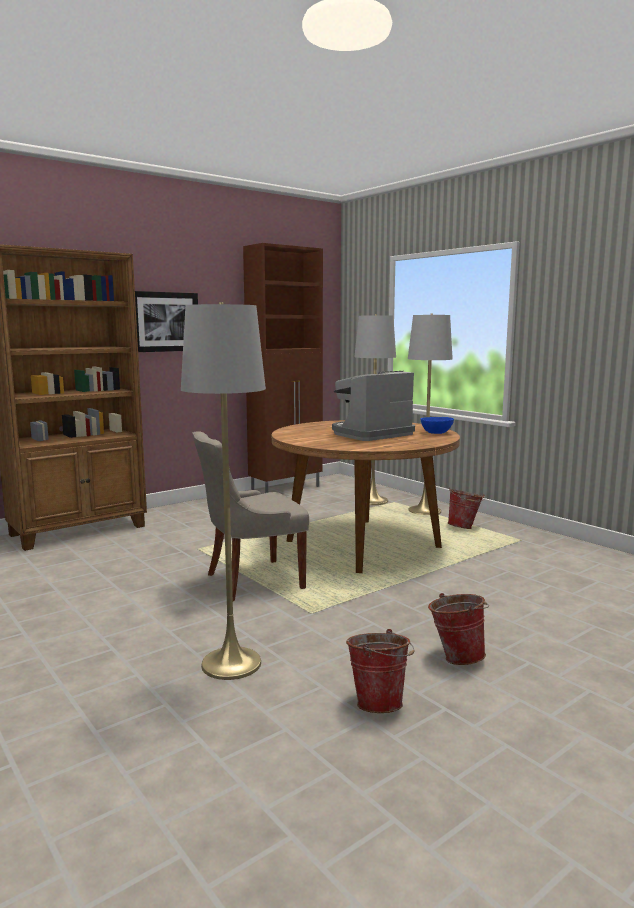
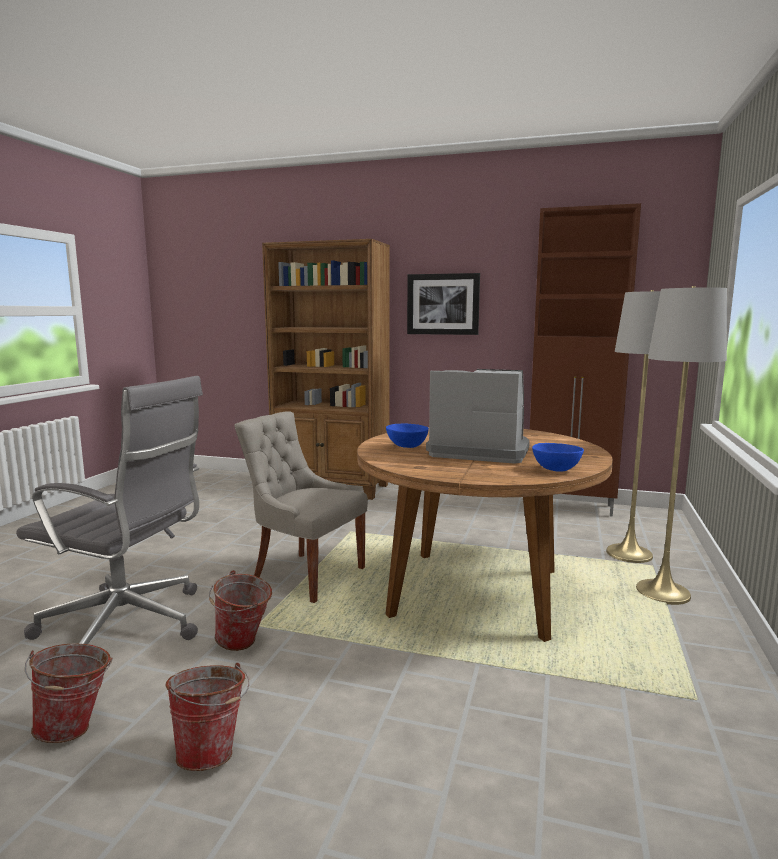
camera: 55 degrees right, 0 degrees up
(231, 663) = (128, 626): grey floor lamp -> grey office chair
(326, 440) = (406, 446): none -> blue bowl
(464, 527) = (658, 637): bucket -> bucket (243, 644)

